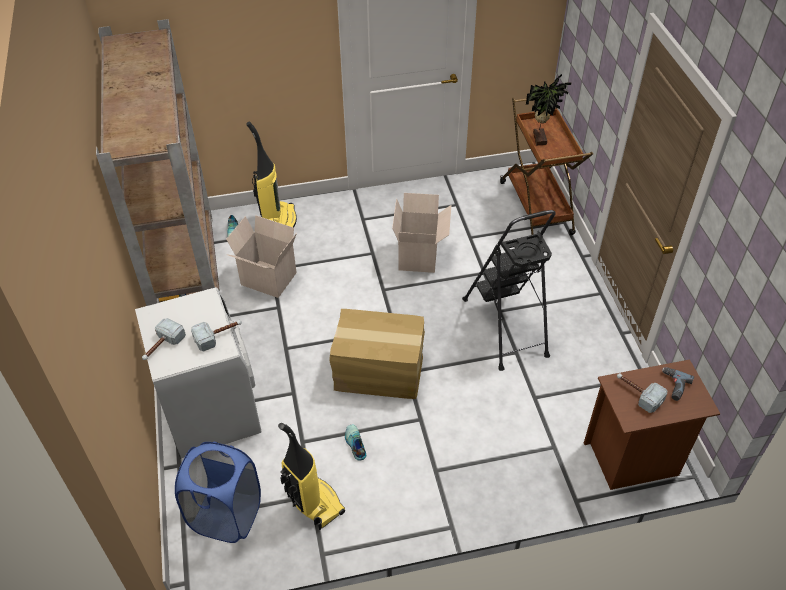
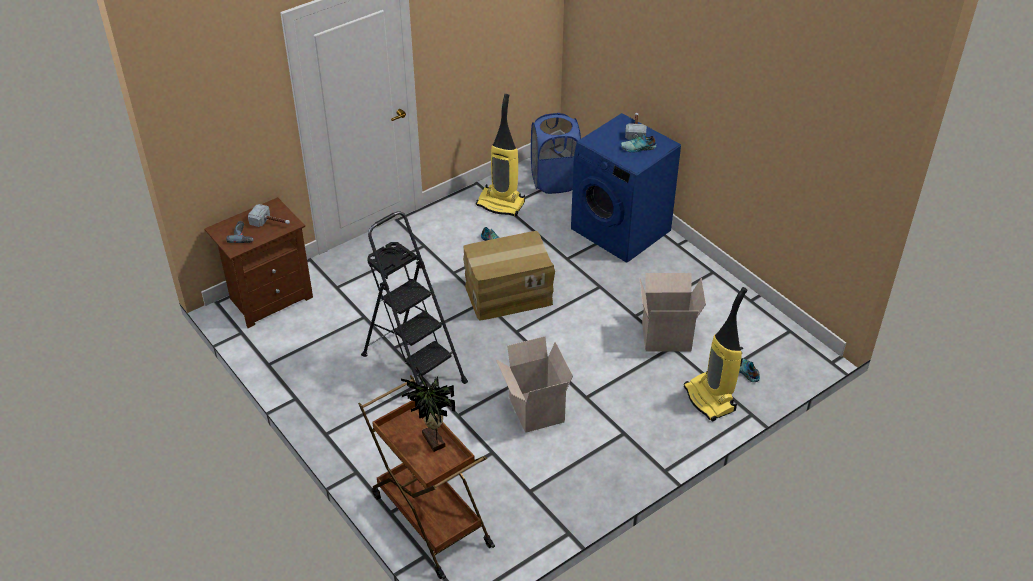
camera: 155 degrees right, 5 degrees down
(183, 318) = (638, 148): none -> shoe
(188, 278) = (739, 313): brown bookcase -> none
(213, 409) = (619, 230): white washing machine -> blue washing machine
(219, 335) = (602, 146): hammer -> none

